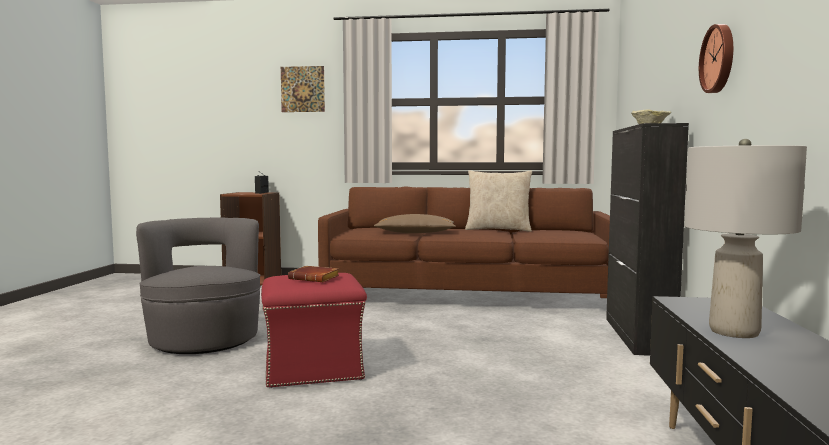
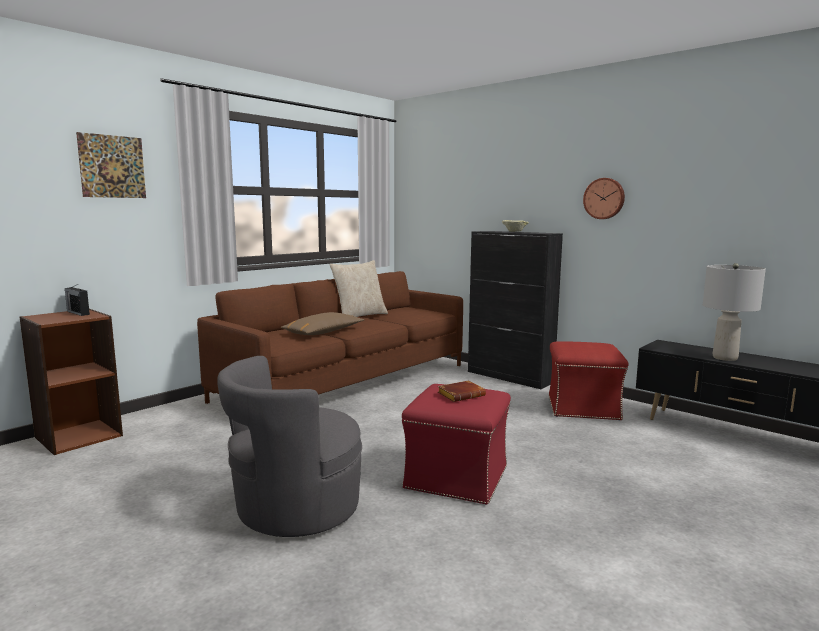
camera: 55 degrees left, 5 degrees up
(204, 340) = (295, 508): grey armchair -> grey armchair turned 45 degrees counterclockwise
(617, 383) = (582, 408): none -> red ottoman

